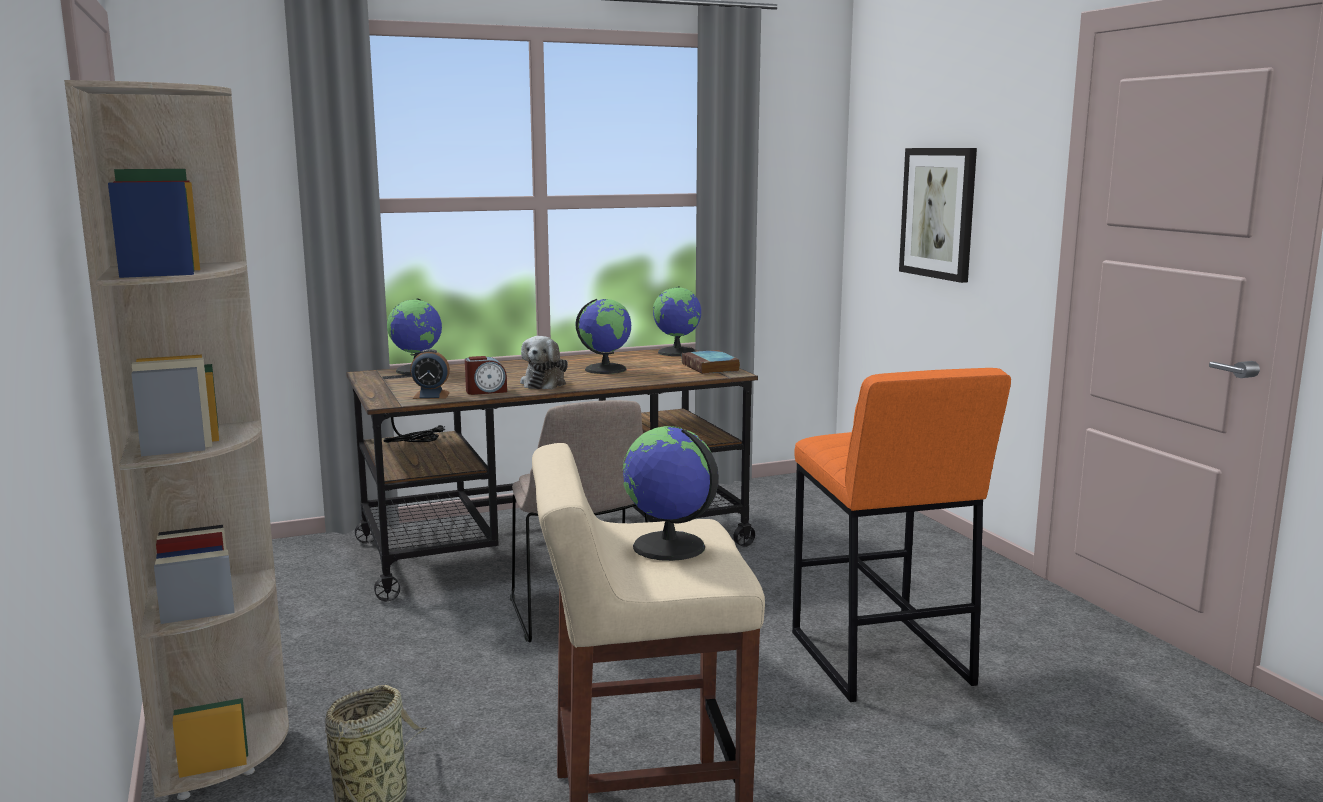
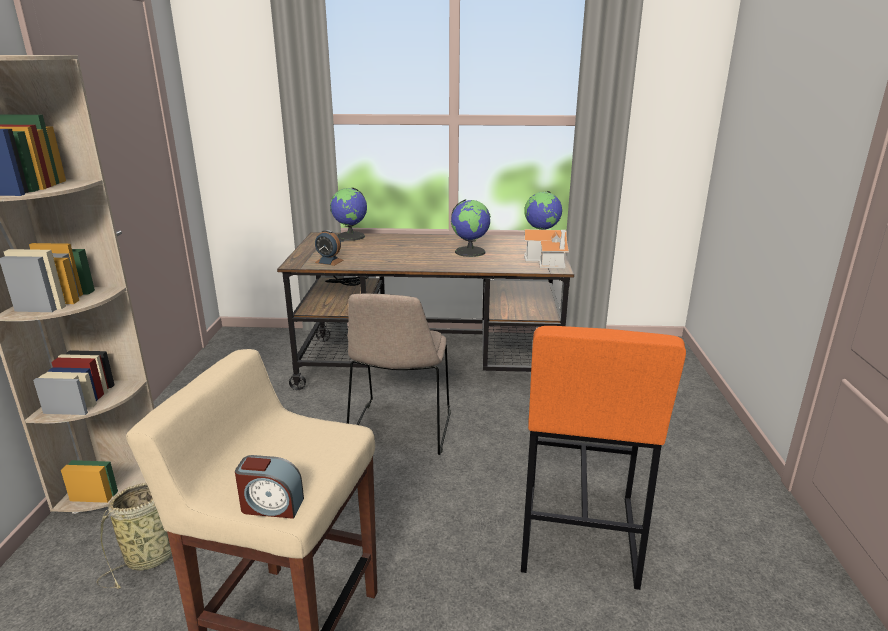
camera: 25 degrees right, 10 degrees up
(486, 391) = (366, 262): alarm clock -> alarm clock (271, 506)
(544, 383) = (413, 260): plush toy -> none
(668, 547) = (292, 456): globe -> none
(711, 367) = (548, 260): book -> toy house
(938, 213) = (773, 147): picture -> none

